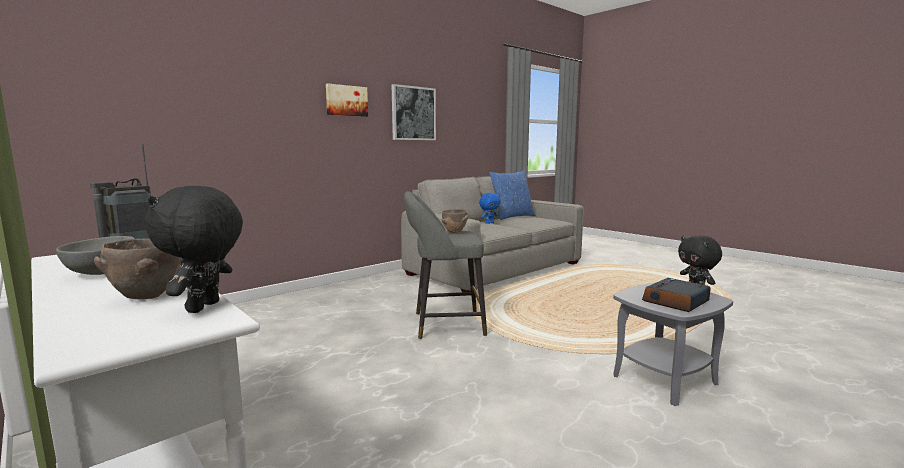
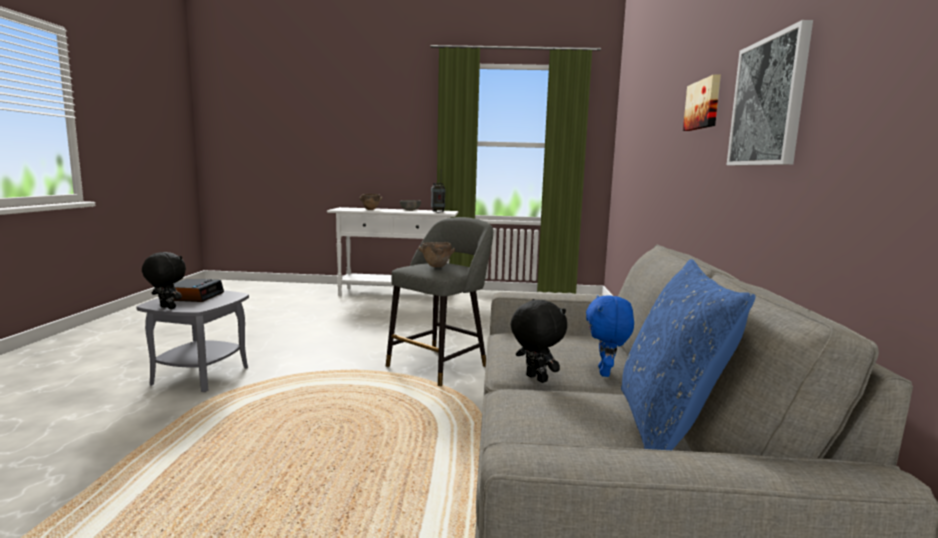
camera: 135 degrees right, 0 degrees up
(205, 307) = (347, 209): black plush toy -> black plush toy (535, 379)

